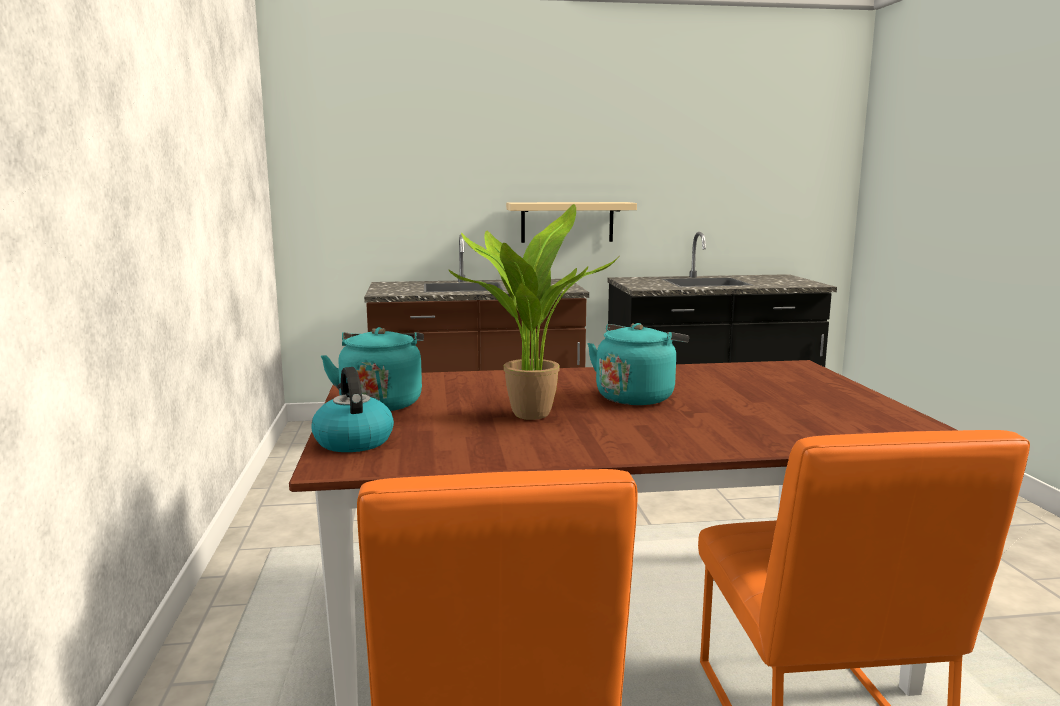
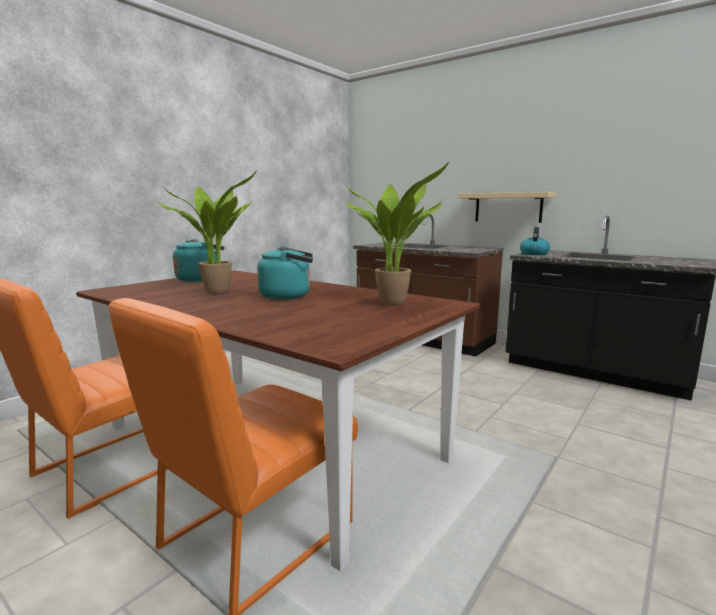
camera: 45 degrees right, 0 degrees up
(353, 441) = (137, 286): kettle -> kettle (534, 253)
(759, 377) = (395, 302): none -> potted plant

